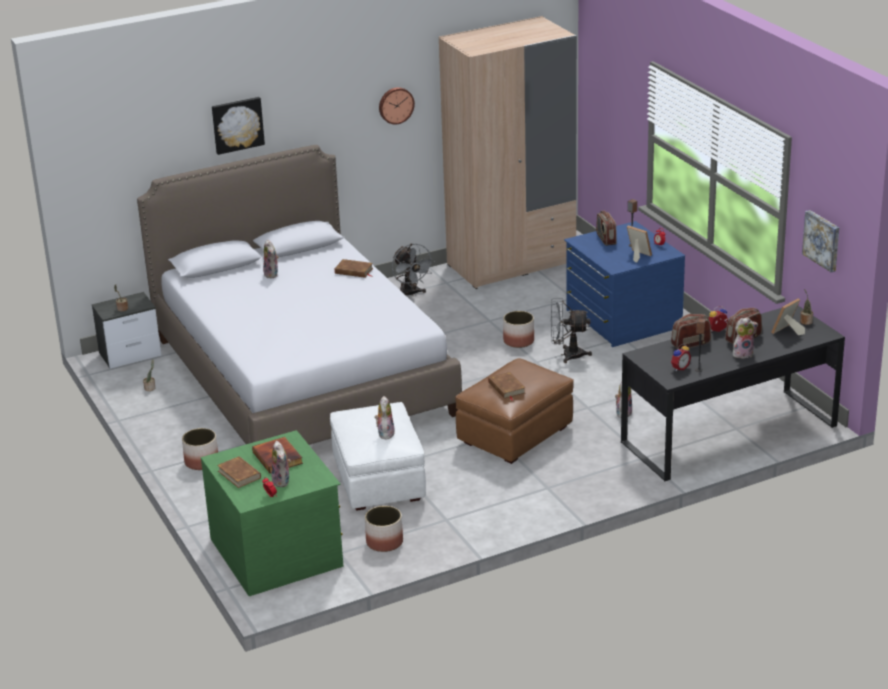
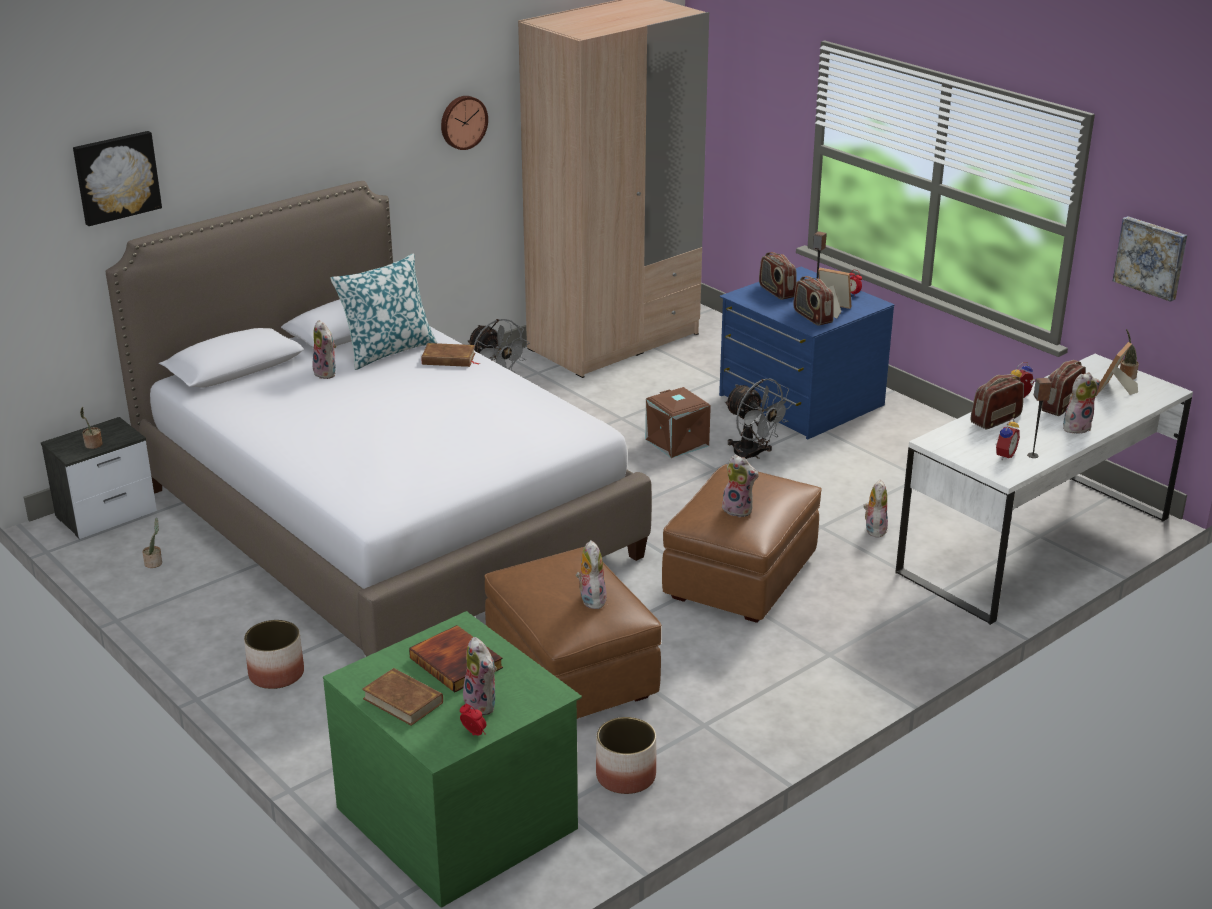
camera: 15 degrees left, 0 degrees up
(237, 124) = (248, 152): picture -> picture (116, 177)
(317, 262) = (387, 351): none -> pillow
(379, 481) = (572, 673): white ottoman -> brown ottoman
(506, 388) = (739, 510): brown book -> plush toy
(518, 341) = (675, 442): planter -> brown storage box
(567, 355) = (752, 455): grey fan -> grey fan turned 120 degrees counterclockwise
(619, 260) = (812, 317): none -> radio
(729, 434) = (1035, 544): black desk -> white desk

